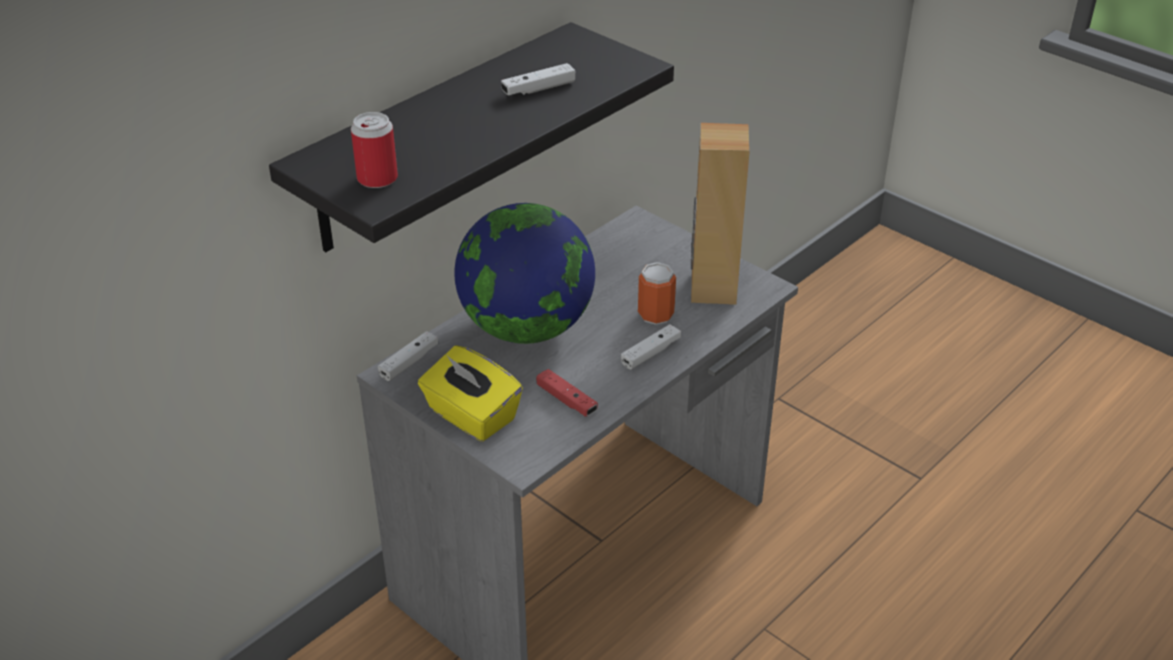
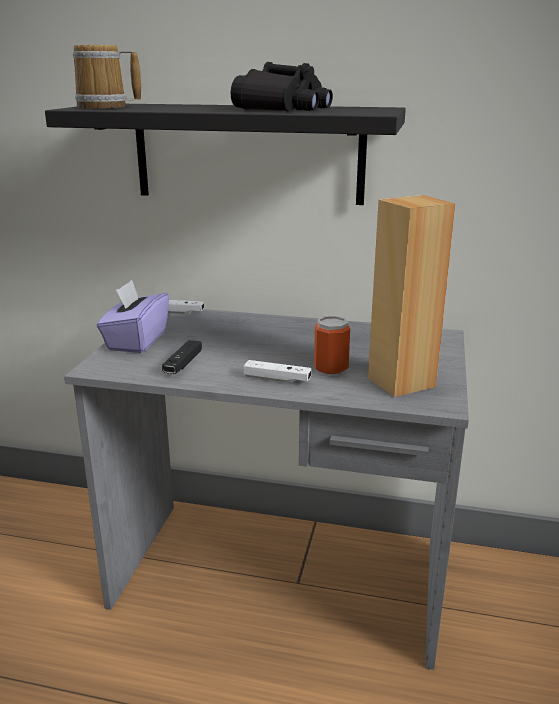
camera: 60 degrees right, 15 degrees down
(377, 179) = (106, 107): can -> mug
(471, 416) = (136, 341): yellow tissue box -> purple tissue box
(527, 328) = (255, 333): globe -> none
(538, 89) = (284, 109): white game controller -> black binoculars
(566, 400) = (183, 364): red game controller -> black game controller

